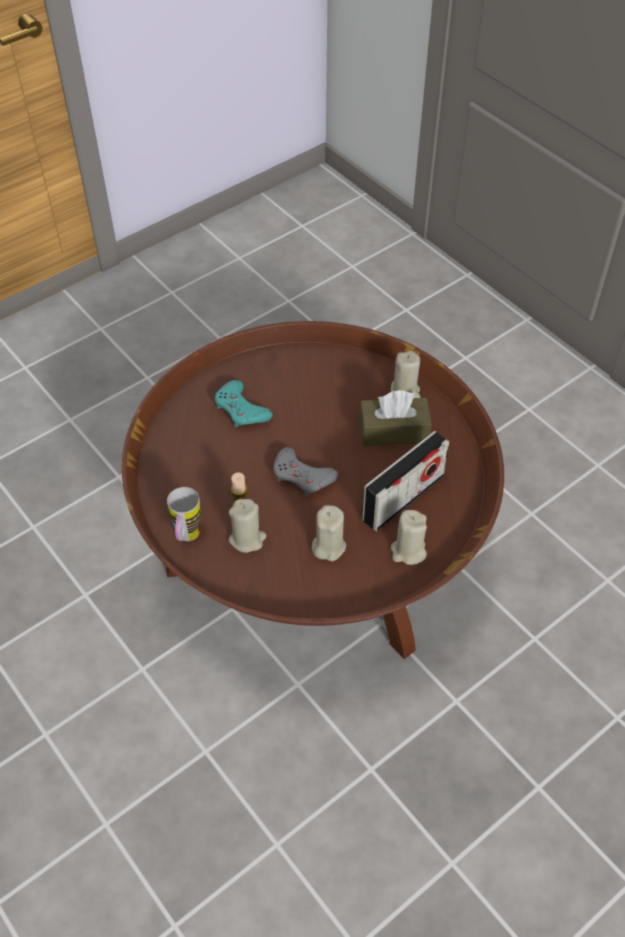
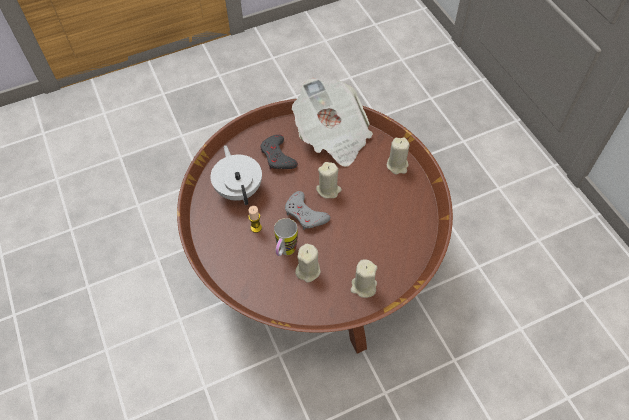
camera: 15 degrees right, 5 degrees up
(186, 538) = (212, 244): mug -> mug (285, 253)
(201, 461) = (239, 189): none -> white teapot
(241, 409) = (278, 156): turquoise game controller -> grey game controller
(247, 539) = (253, 253): beige candle -> beige candle (328, 189)
(307, 370) = (332, 136): none -> newspaper
(393, 431) = (380, 193): brown tissue box -> none
(403, 498) = (372, 245): radio -> none

